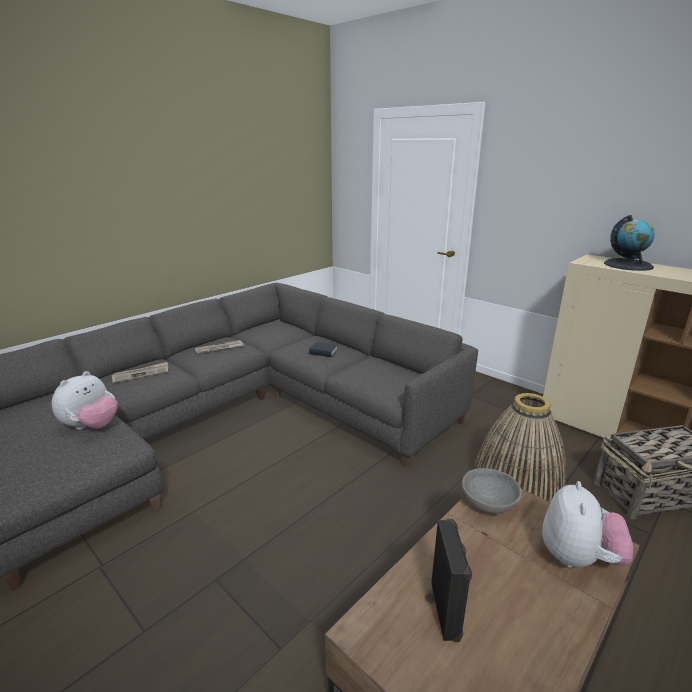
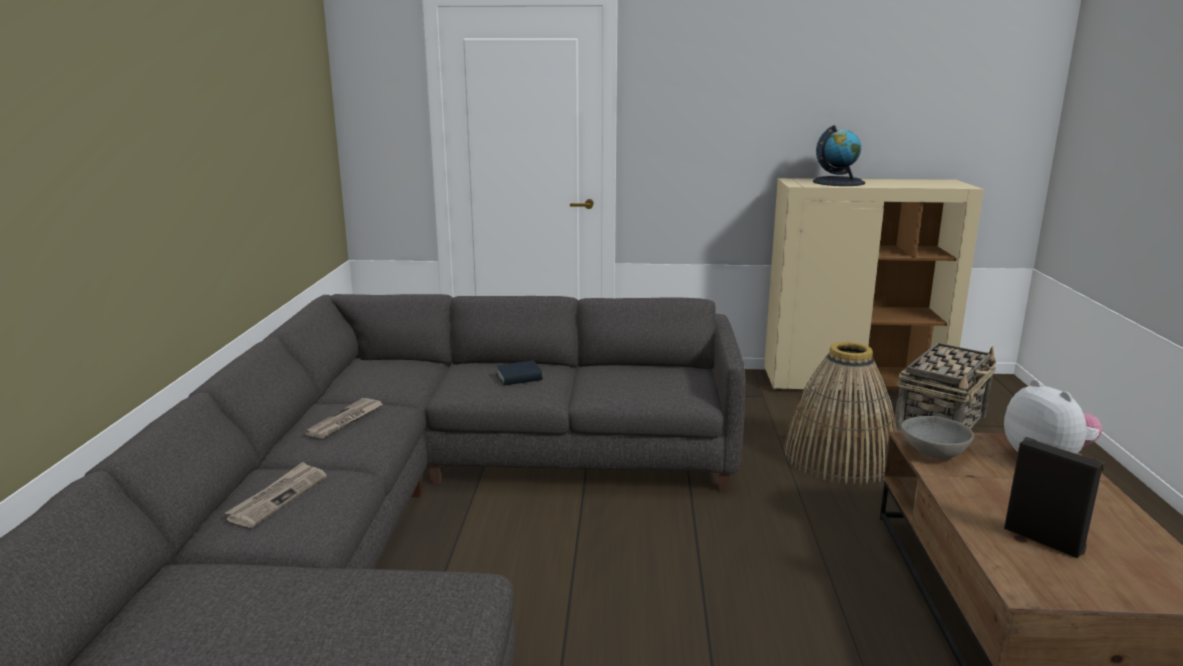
camera: 40 degrees left, 5 degrees down
(91, 426) = (351, 592): plush toy -> none

